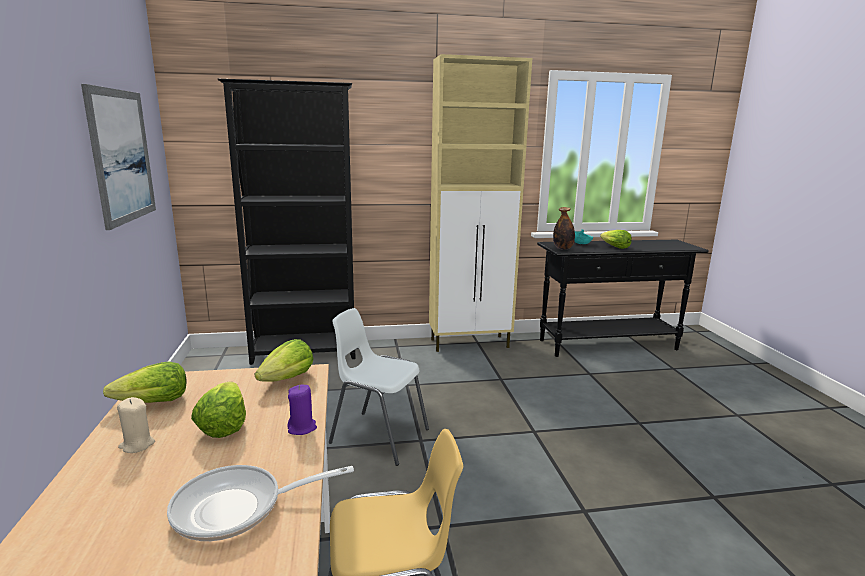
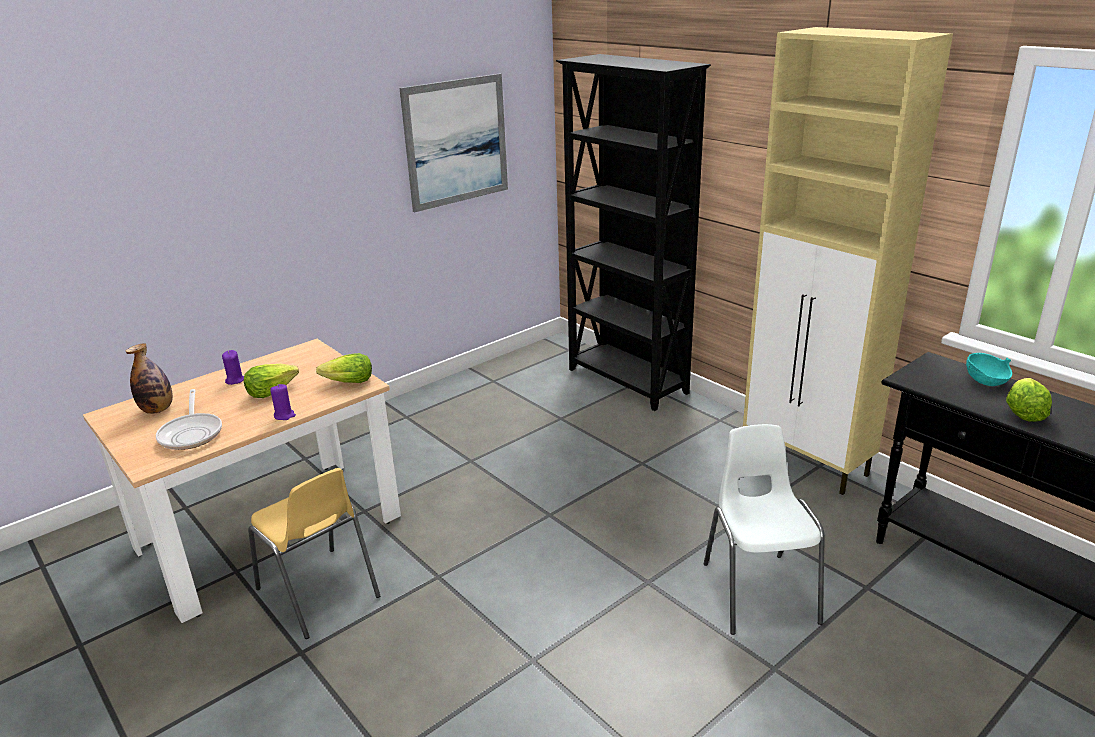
camera: 60 degrees right, 10 degrees up
(137, 445) = (235, 380): beige candle -> purple candle
(153, 403) = (283, 360): lettuce -> none
(237, 508) = (192, 433): frying pan -> frying pan turned 150 degrees counterclockwise
(378, 436) = (531, 489): white chair -> white chair (758, 592)
(563, 248) = (918, 377): bottle -> bottle (157, 410)

